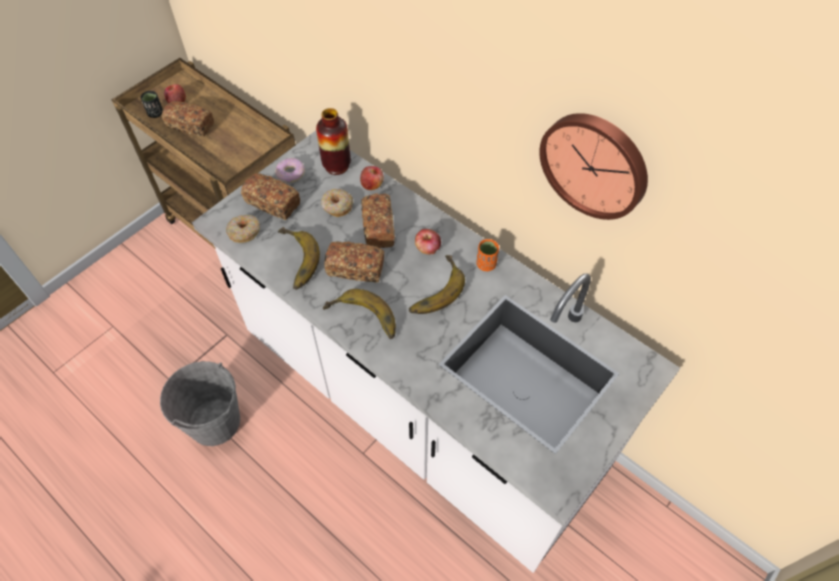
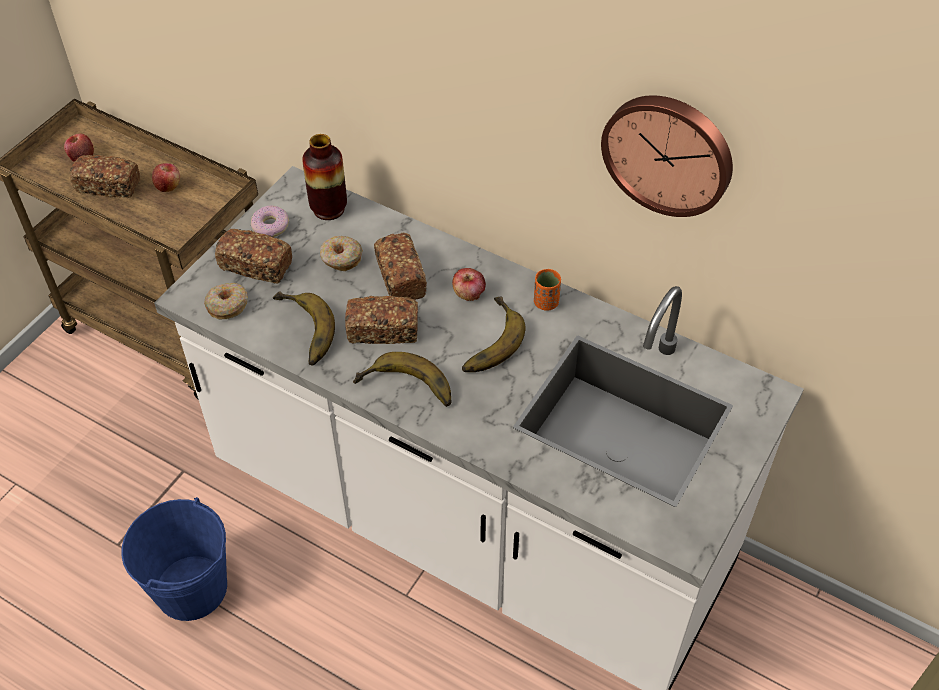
camera: 10 degrees left, 5 degrees down
(155, 113) = (55, 176): black cup -> none
(214, 422) = (191, 588): grey bucket -> blue bucket
(372, 185) = (380, 226): apple -> apple (168, 186)

